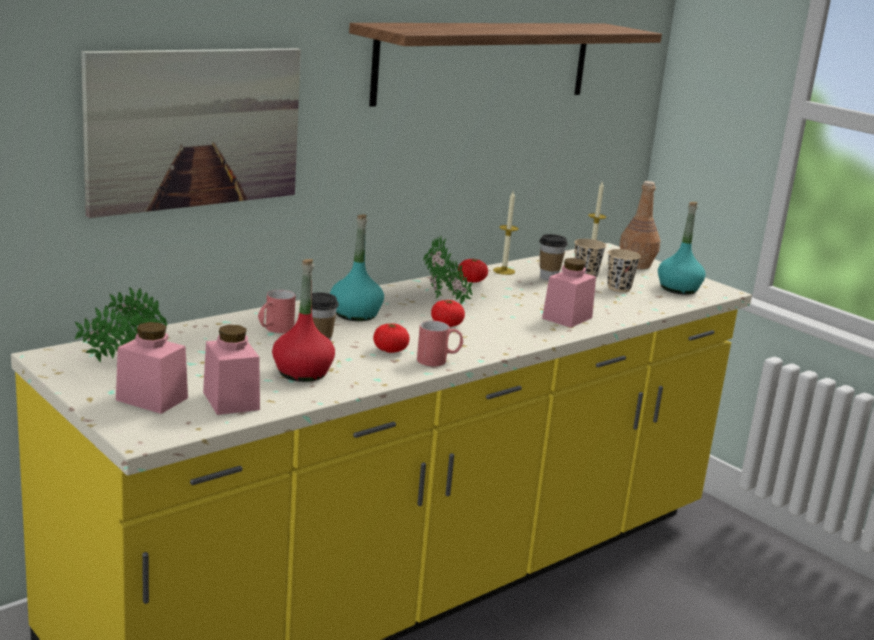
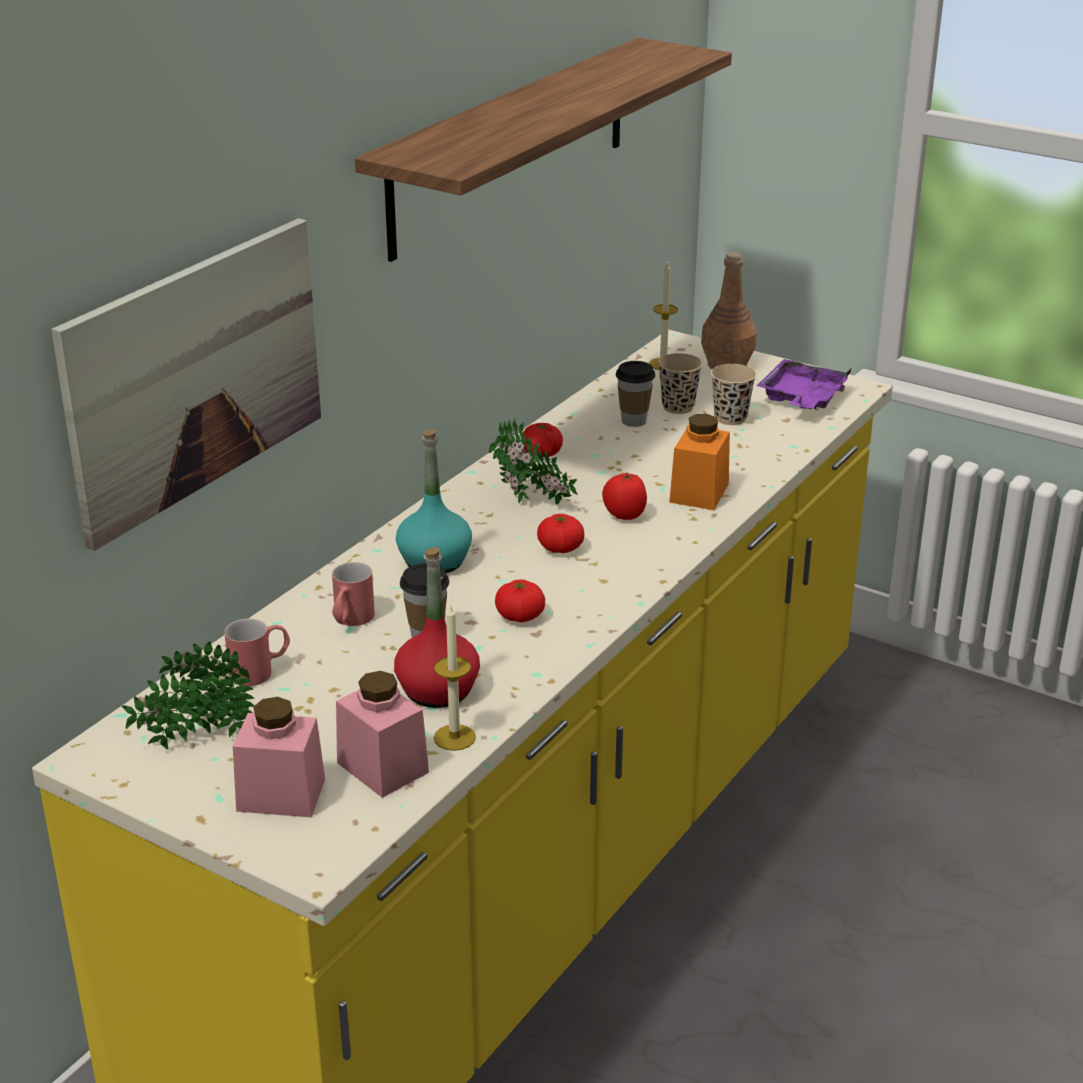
camera: 15 degrees left, 10 degrees up
(439, 360) = (590, 617): red mug -> red mug (261, 671)
(504, 271) = (570, 423): candle -> candle (454, 737)
(504, 318) = (624, 516): none -> tomato
(567, 318) = (699, 493): pink jar -> orange jar
(678, 289) = (802, 399): turquoise bottle -> purple tray

